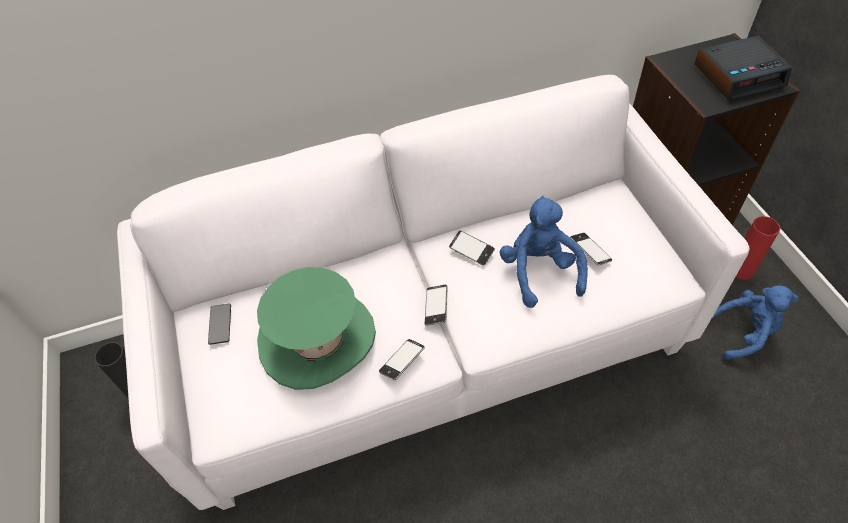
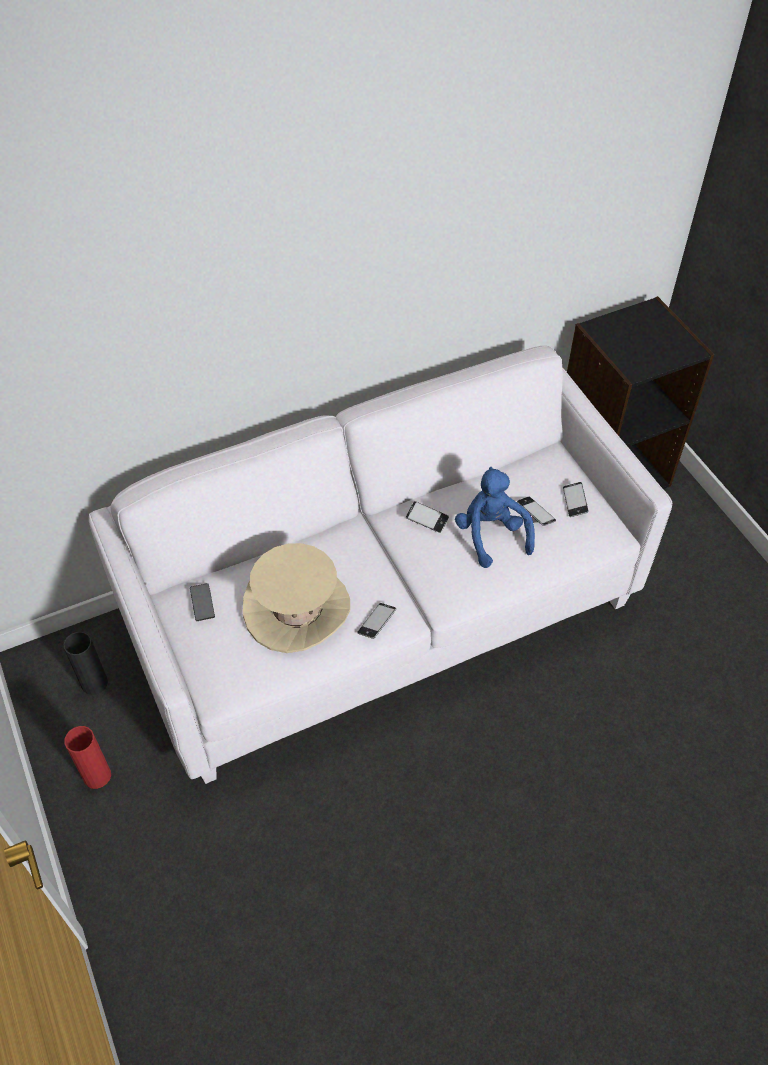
camera: 10 degrees left, 0 degrees up
(317, 338) = (296, 608): green hat -> beige hat
(436, 307) = (400, 573): phone -> phone (575, 501)
(739, 75) = (661, 341): alarm clock -> none
(741, 270) = (683, 522): red vase -> red vase (97, 776)
(743, 333) = (685, 583): blue plush toy -> none

